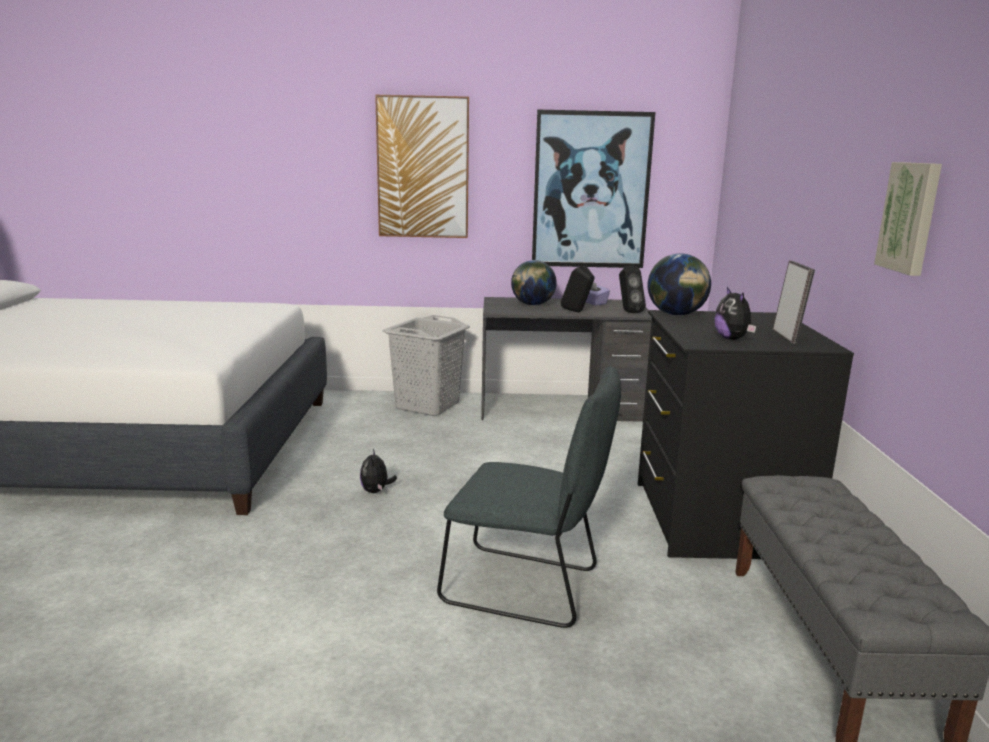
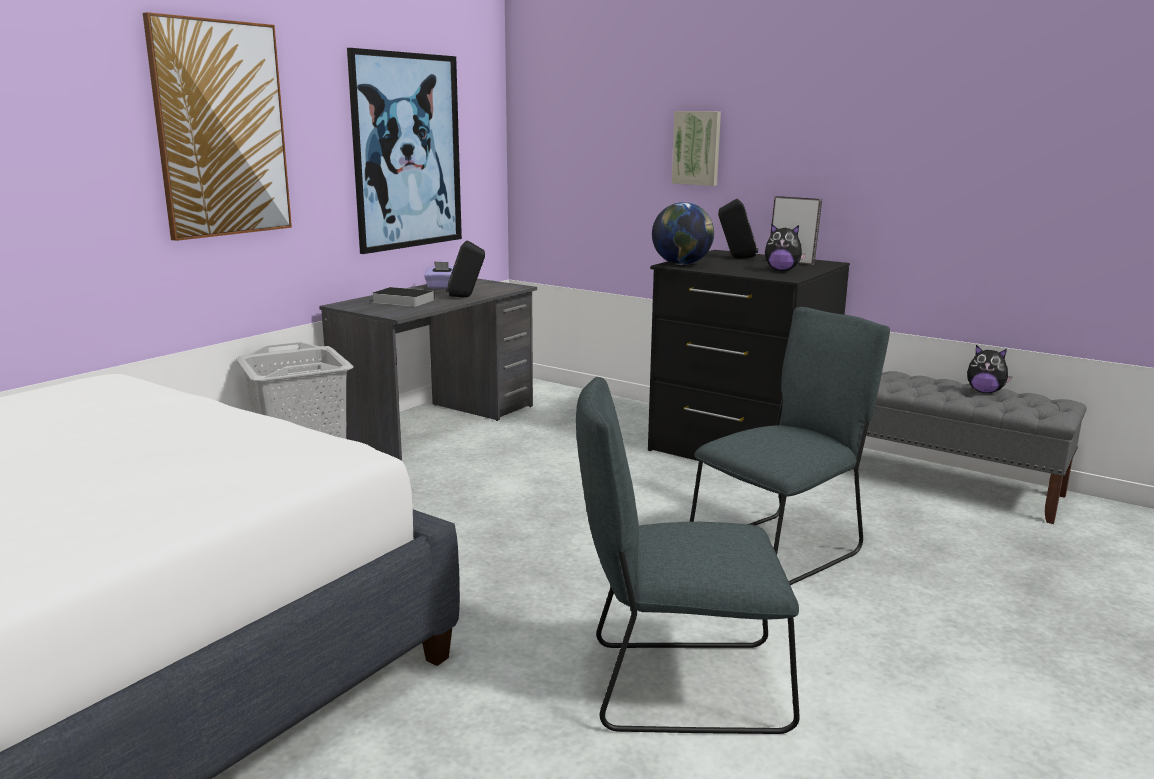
camera: 55 degrees left, 0 degrees up
(268, 597) = (677, 686): none -> grey chair
(376, 491) = (496, 563): plush toy -> plush toy (985, 392)
(532, 304) = (401, 301): globe -> book
(628, 312) = (500, 287): black speaker -> black speaker (736, 258)
(910, 217) = (899, 148): picture -> picture (697, 148)

